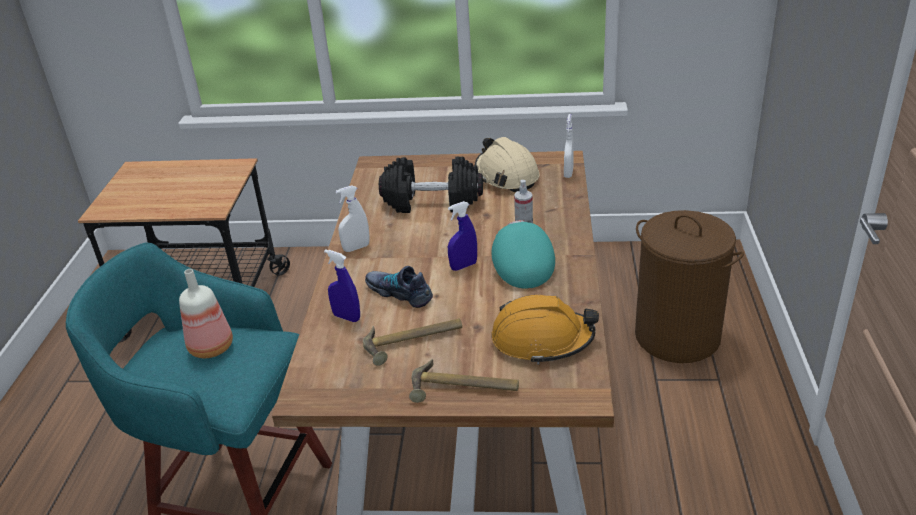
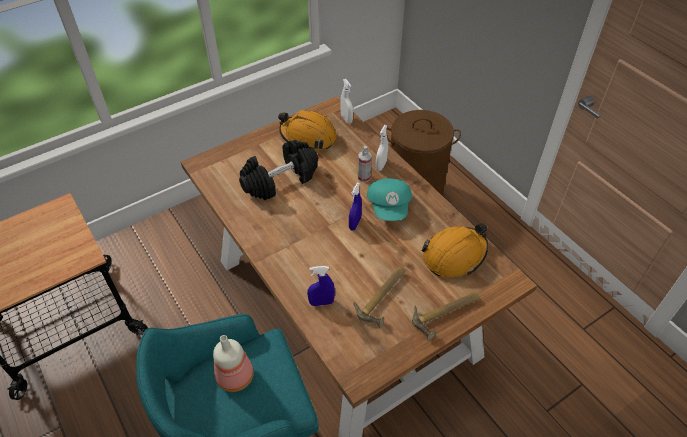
camera: 40 degrees left, 15 degrees up
(356, 248) = (267, 243): white spray bottle -> white spray bottle (381, 165)
(399, 292) = (336, 265): shoe -> none
(506, 175) = (308, 137): beige hard hat -> orange hard hat
(520, 266) = (389, 207): turquoise cap -> turquoise cap turned 135 degrees counterclockwise

